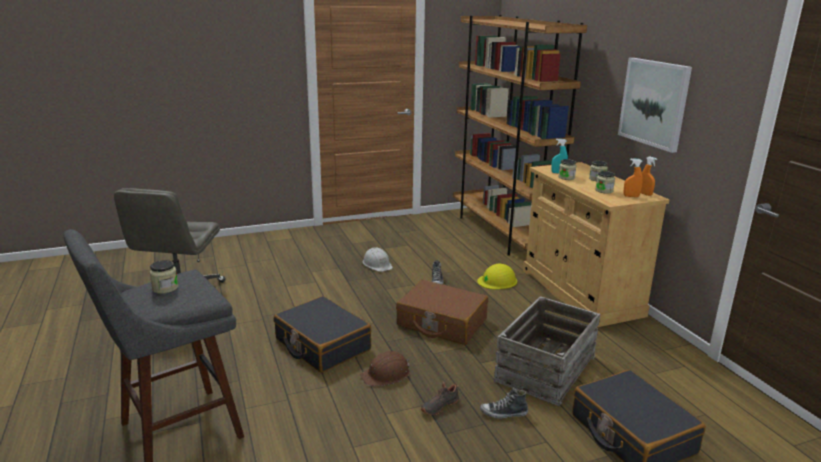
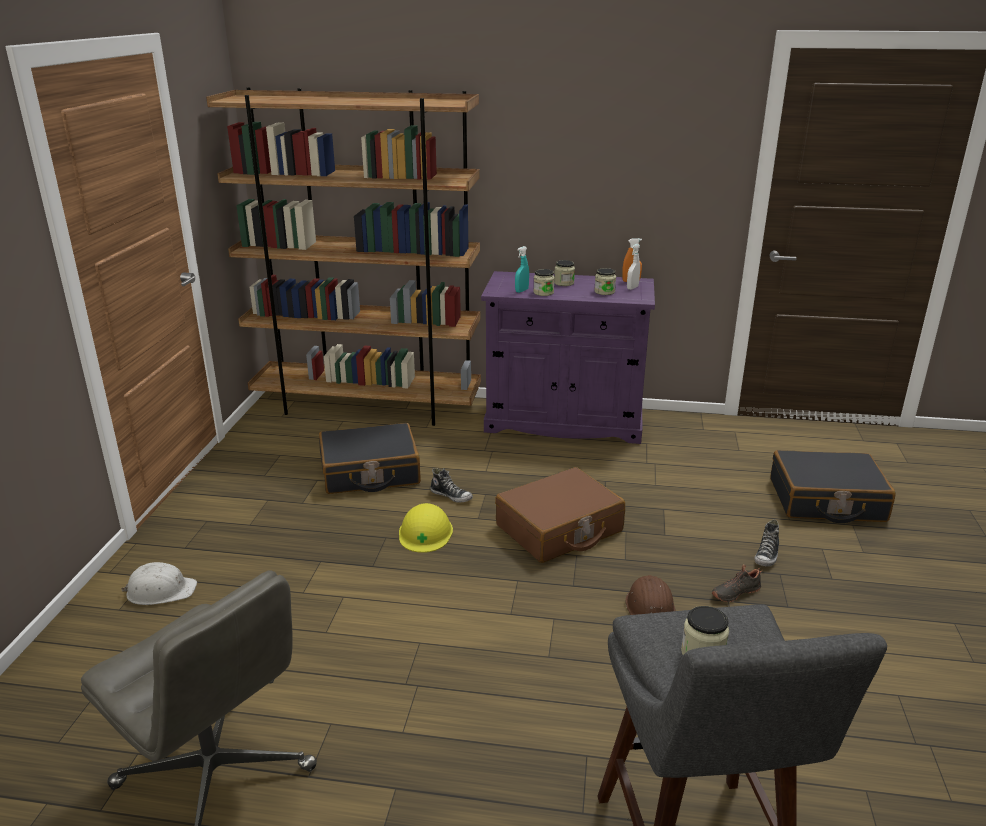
camera: 60 degrees left, 5 degrees up
(322, 345) = (542, 643): black suitcase -> black suitcase (370, 472)
(377, 264) = (350, 524): white hard hat -> white hard hat (160, 591)
(439, 405) = (735, 592): black shoe -> black shoe turned 75 degrees clockwise
(497, 281) = (492, 456): yellow hard hat -> yellow hard hat (425, 532)
(545, 368) = (698, 500): crate -> none
(580, 292) = (564, 421): beige cabinet -> purple cabinet
(631, 196) = (632, 288): orange spray bottle -> white spray bottle
(654, 103) = (608, 178): picture -> none

